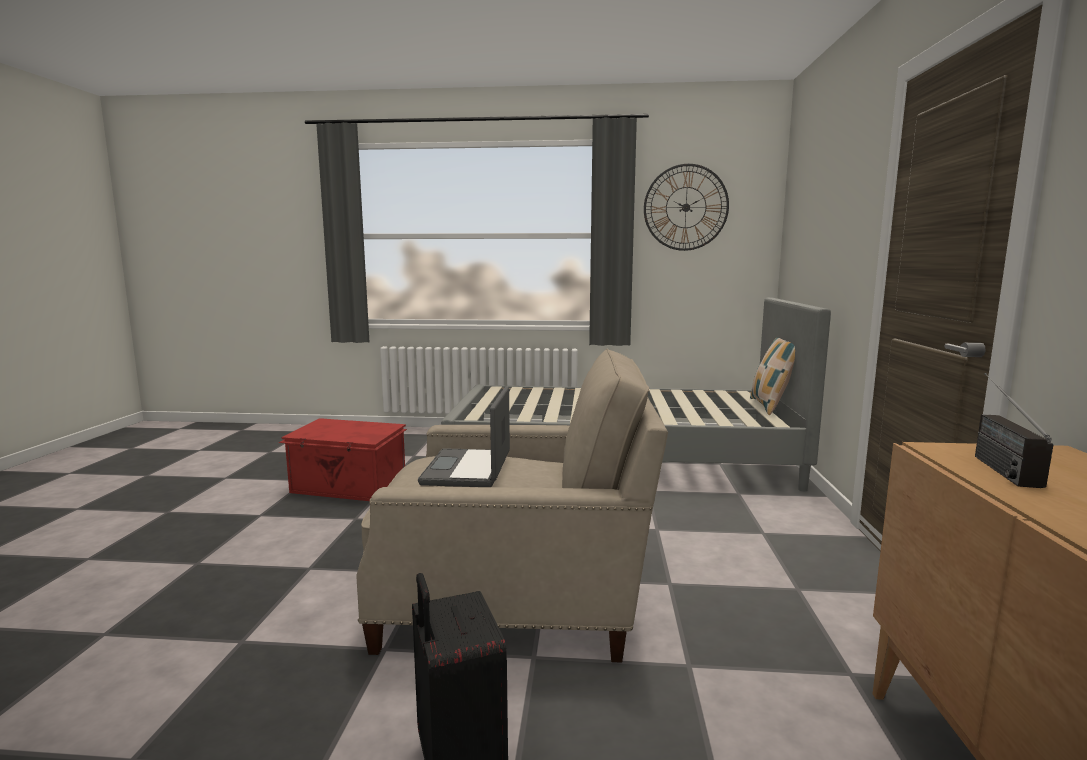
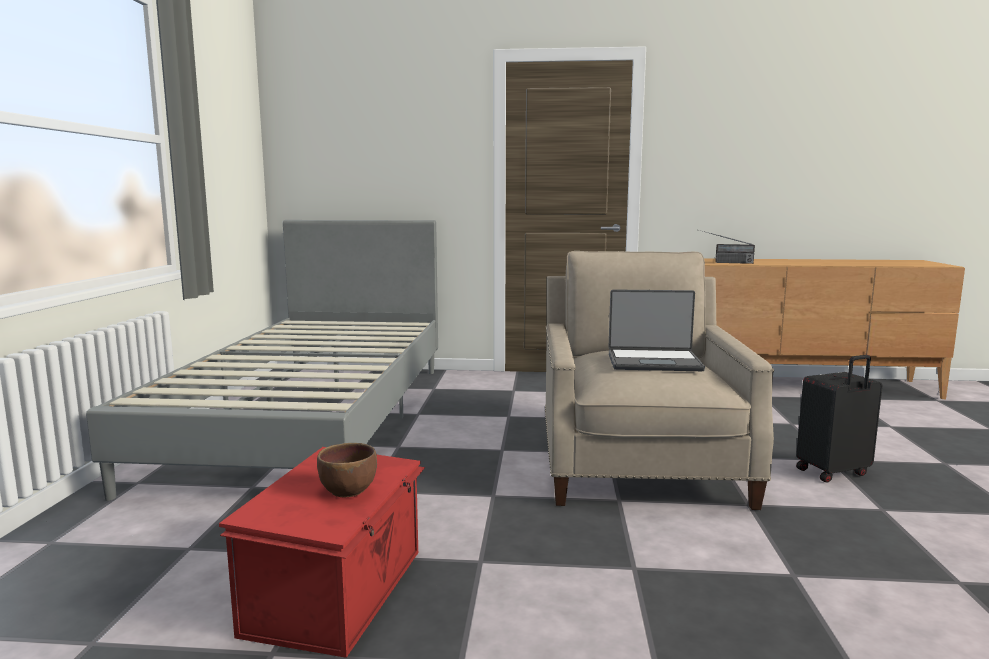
camera: 90 degrees left, 0 degrees up
(337, 432) = (348, 490): none -> brown bowl
(685, 207) = (213, 113): wall clock -> none
(771, 407) = (359, 320): pillow -> none

